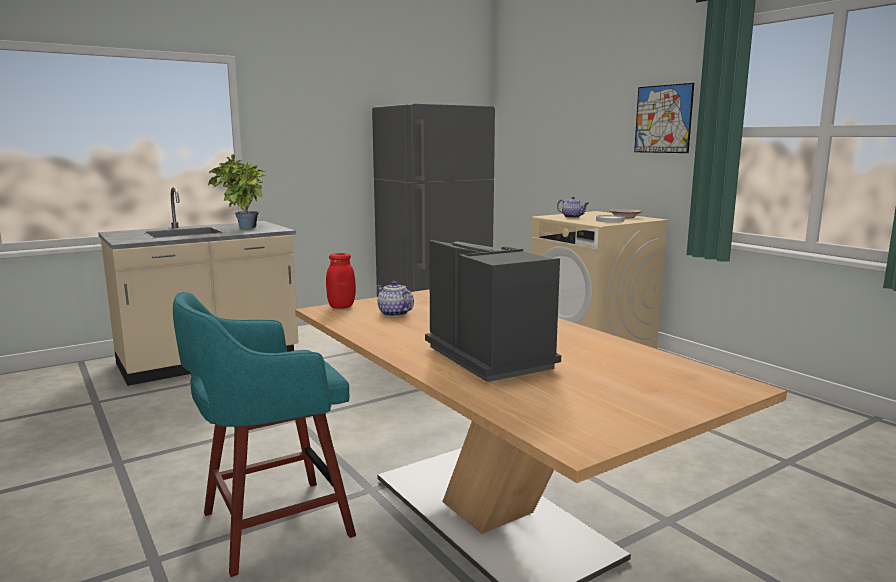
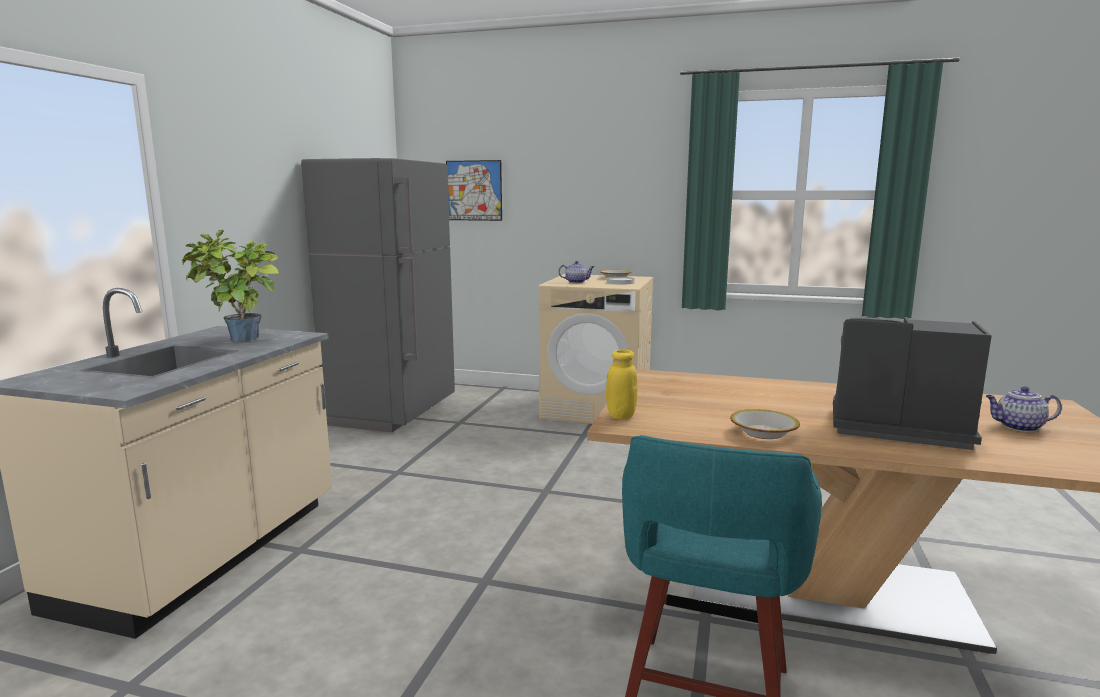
camera: 40 degrees left, 0 degrees up
(341, 306) = (621, 416): red jar -> yellow jar
(386, 334) = (763, 433): none -> bowl
(394, 313) = (691, 410): teapot -> teapot (1018, 427)
(663, 119) = (639, 181): picture -> picture (474, 190)

